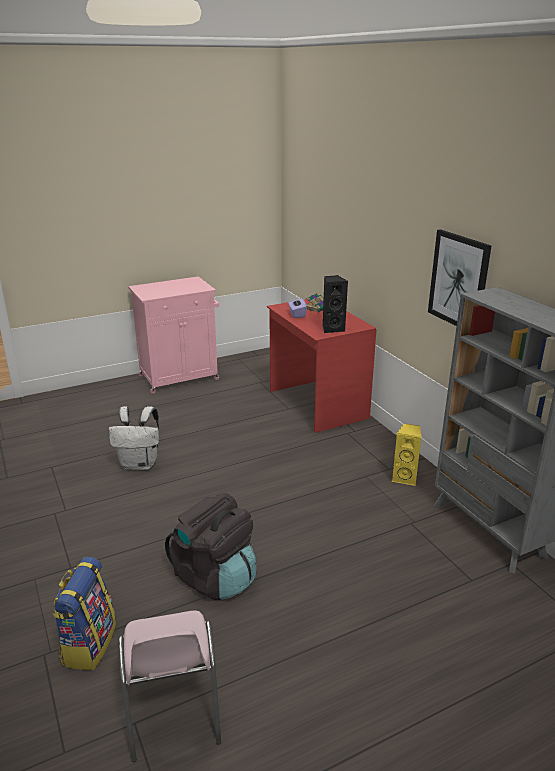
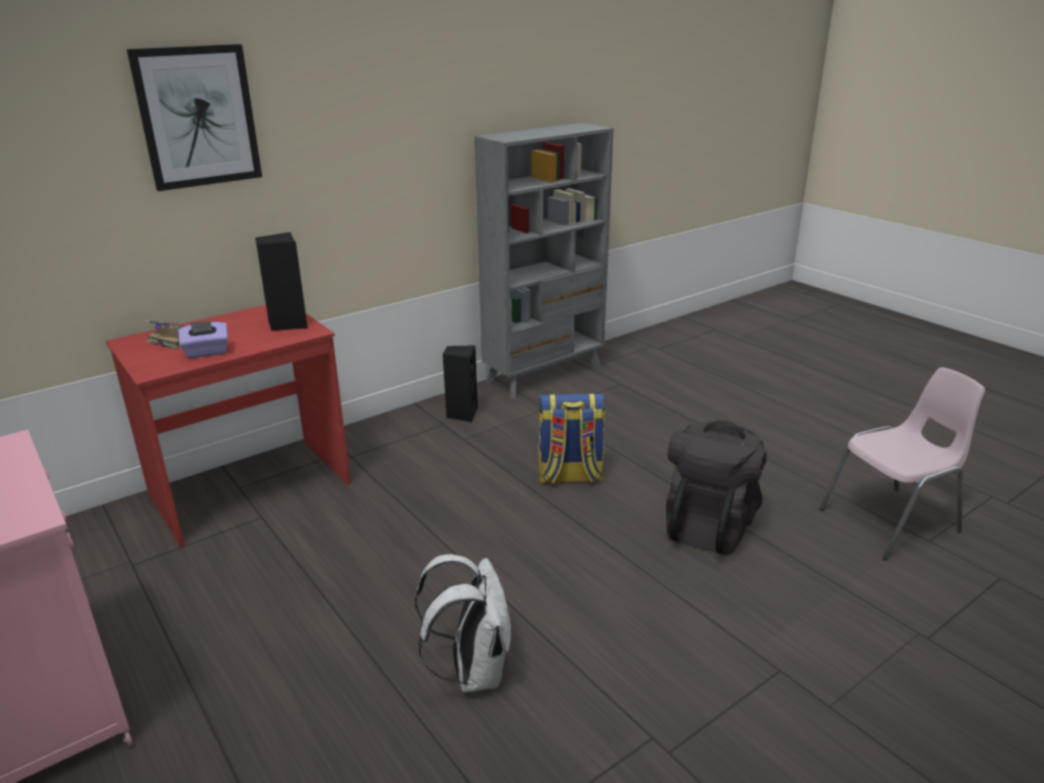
camera: 100 degrees left, 0 degrees up
(88, 644) = (880, 603): backpack -> backpack (569, 476)
(405, 478) = (462, 414): yellow speaker -> black speaker
(459, 281) = (414, 156): picture -> picture (198, 117)

